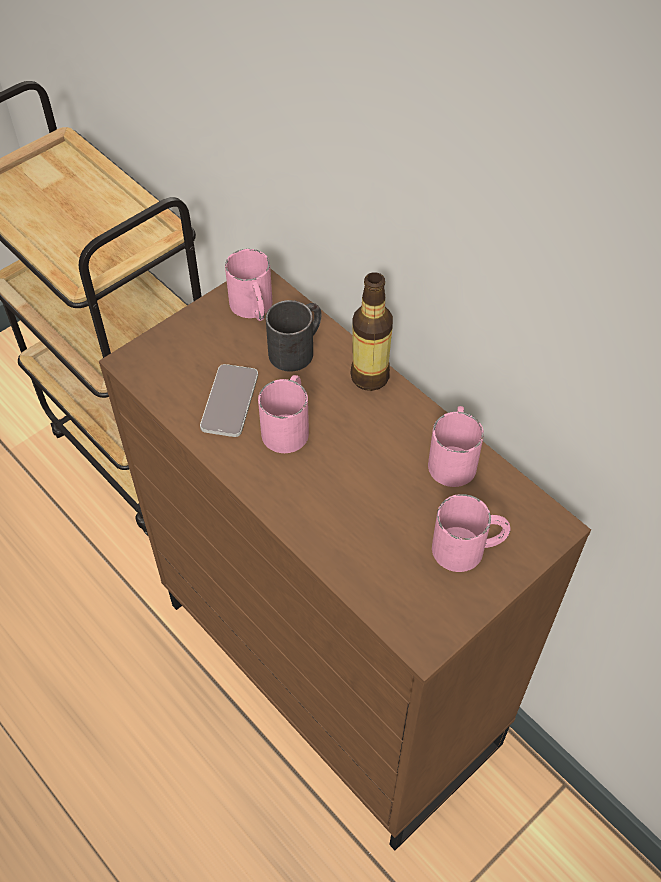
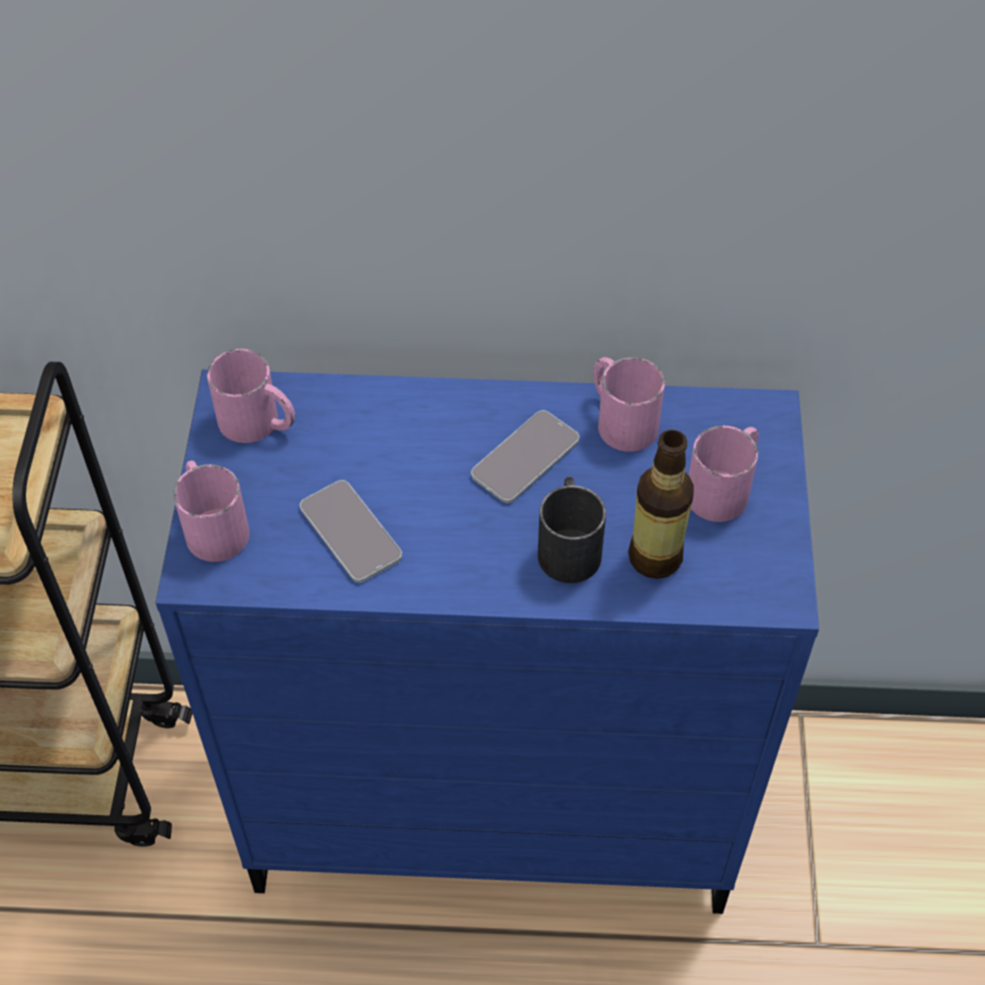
camera: 45 degrees left, 0 degrees up
(288, 425) = (437, 509): pink mug -> pink mug (212, 524)
(297, 348) = (354, 429): black mug -> black mug (568, 544)
(333, 671) = (494, 804): brown dresser -> blue dresser
(369, 377) = (457, 403): bottle -> bottle (655, 557)
(370, 436) = (525, 458): none -> phone

